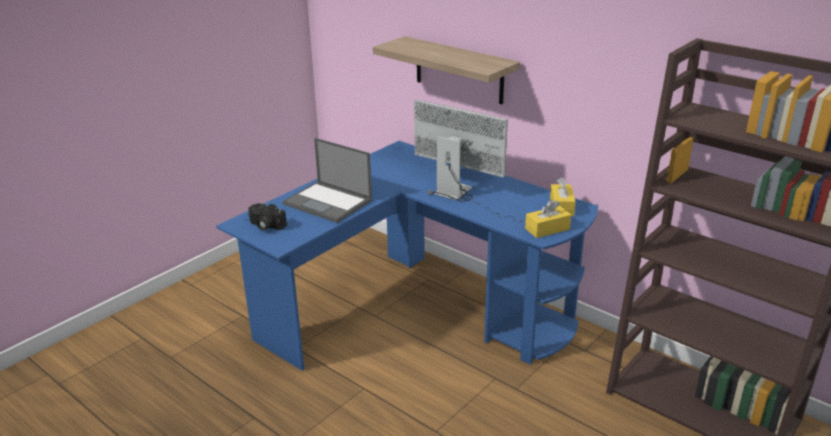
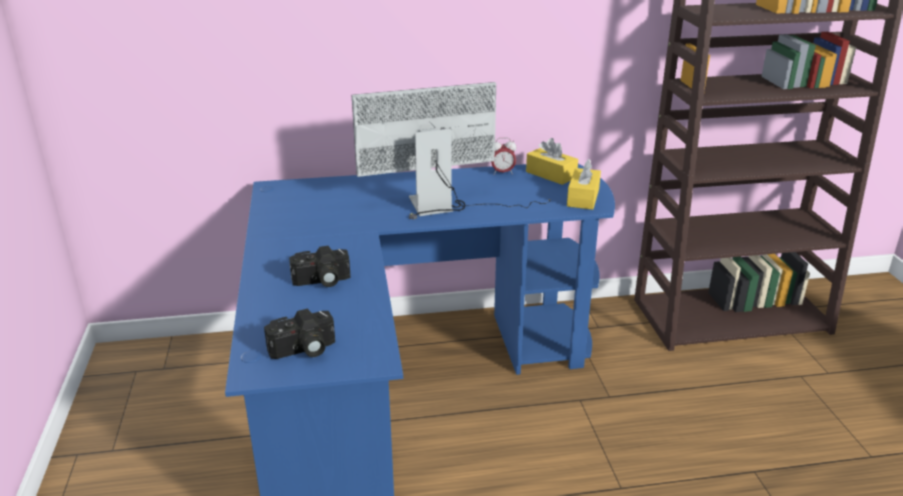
camera: 50 degrees left, 0 degrees up
(328, 202) = (321, 281): laptop -> camera
(459, 70) = (350, 49): shelf -> none
(534, 192) = (502, 173): none -> alarm clock

